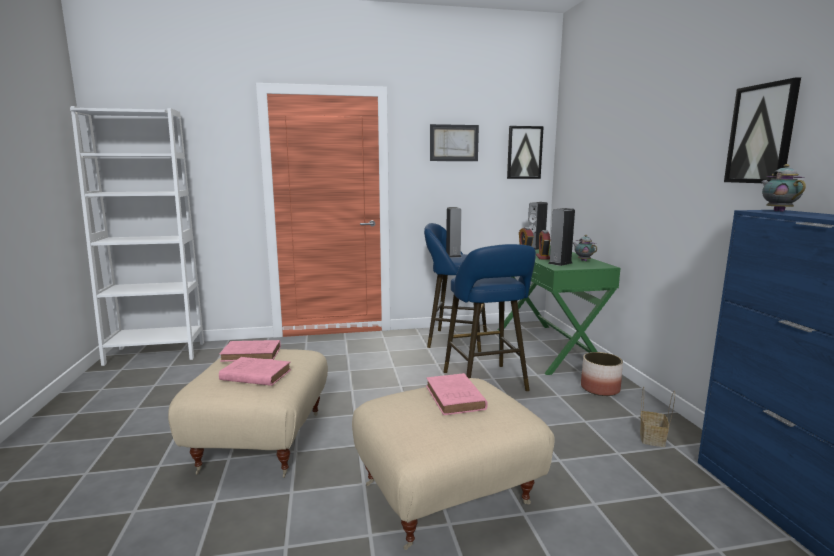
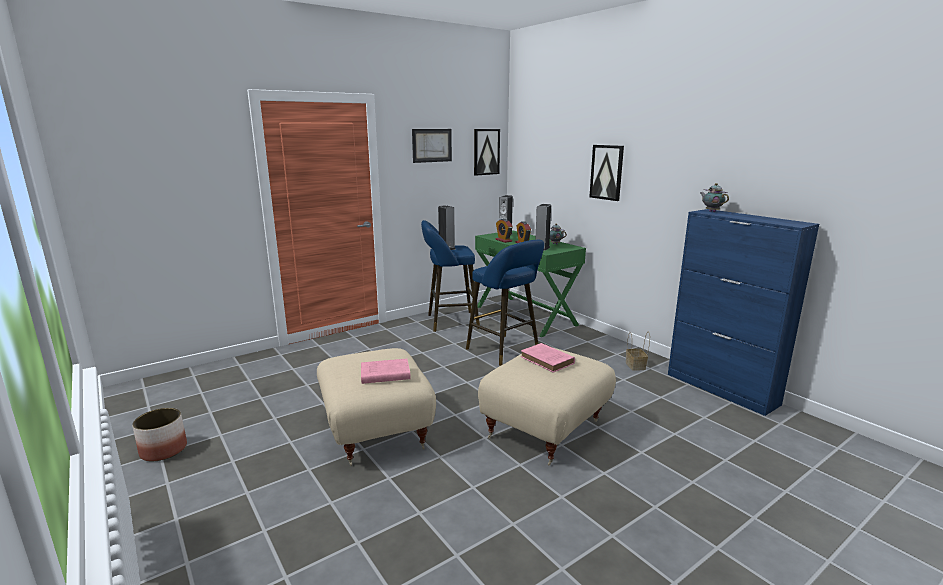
camera: 25 degrees left, 5 degrees up
(155, 353) = (167, 384): white bookcase -> none
(253, 354) = (356, 359): pink book -> none
(600, 389) = (583, 340): planter -> planter (164, 450)
(761, 134) = (693, 159): picture -> picture (607, 172)

